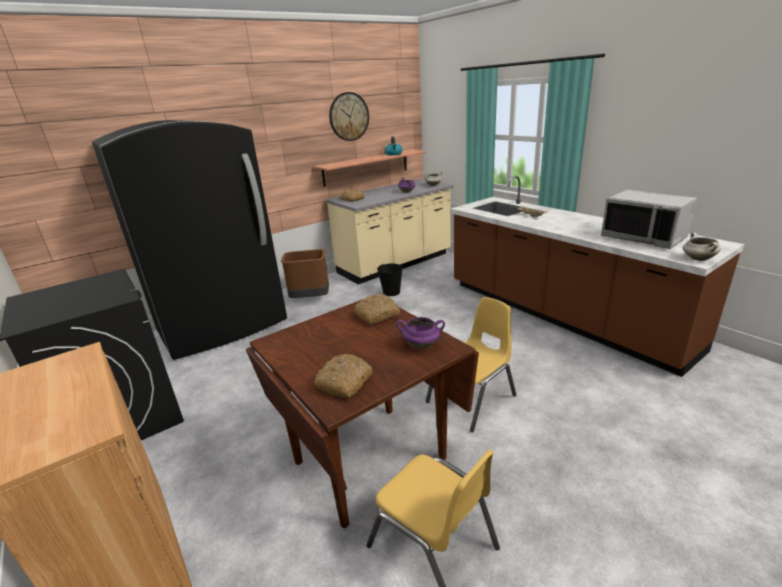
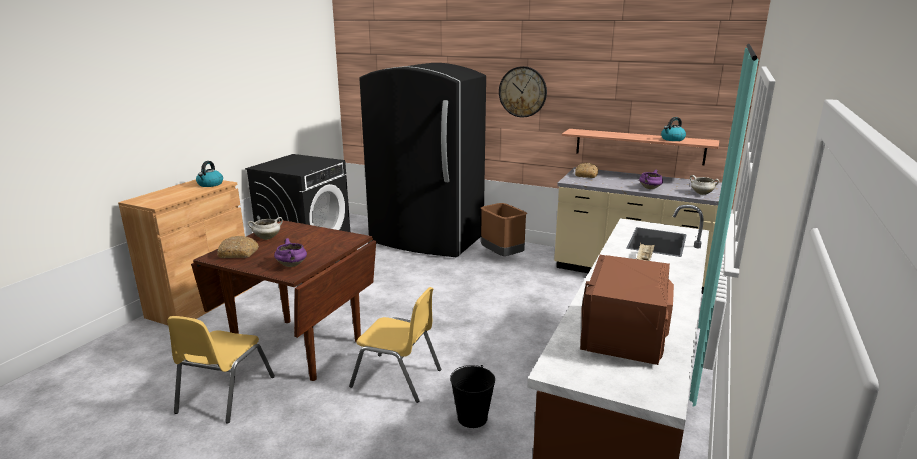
camera: 60 degrees right, 5 degrees down
(65, 366) = (210, 184): none -> kettle
(349, 116) = (627, 84): wall clock -> wall clock (522, 92)
(377, 315) = (334, 243): bread -> none
(391, 292) = (559, 288): black bucket -> black bucket (472, 417)
(643, 238) = (625, 334): grey microwave -> brown microwave
(697, 259) = (564, 372): white cooking pot -> white cooking pot (267, 238)

